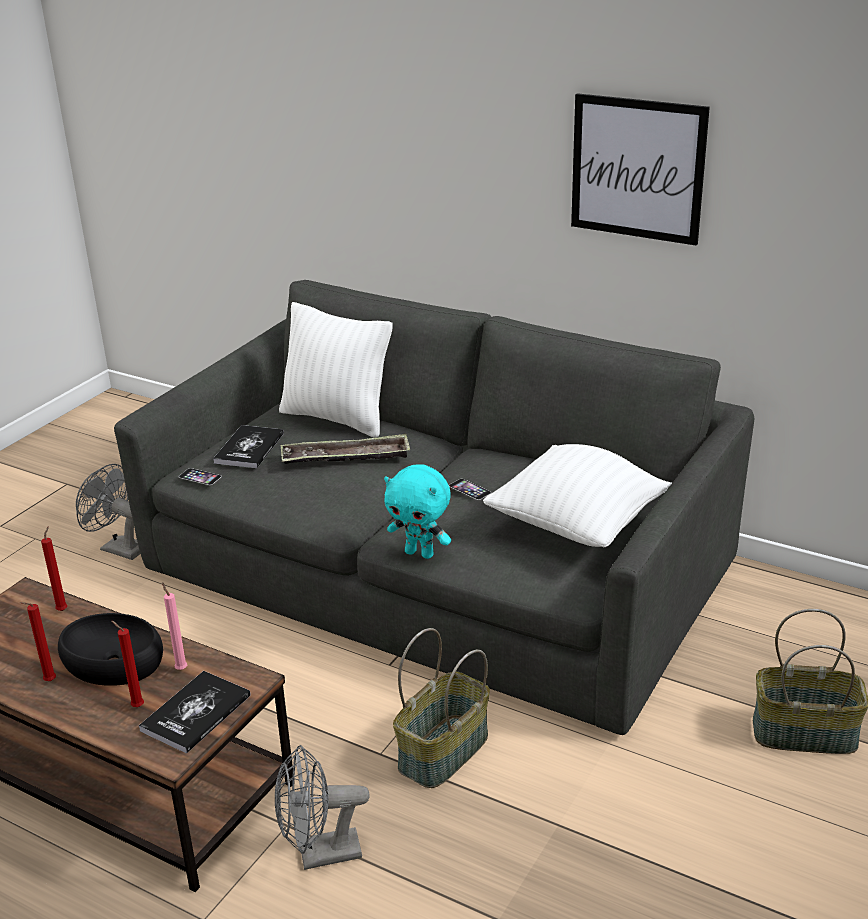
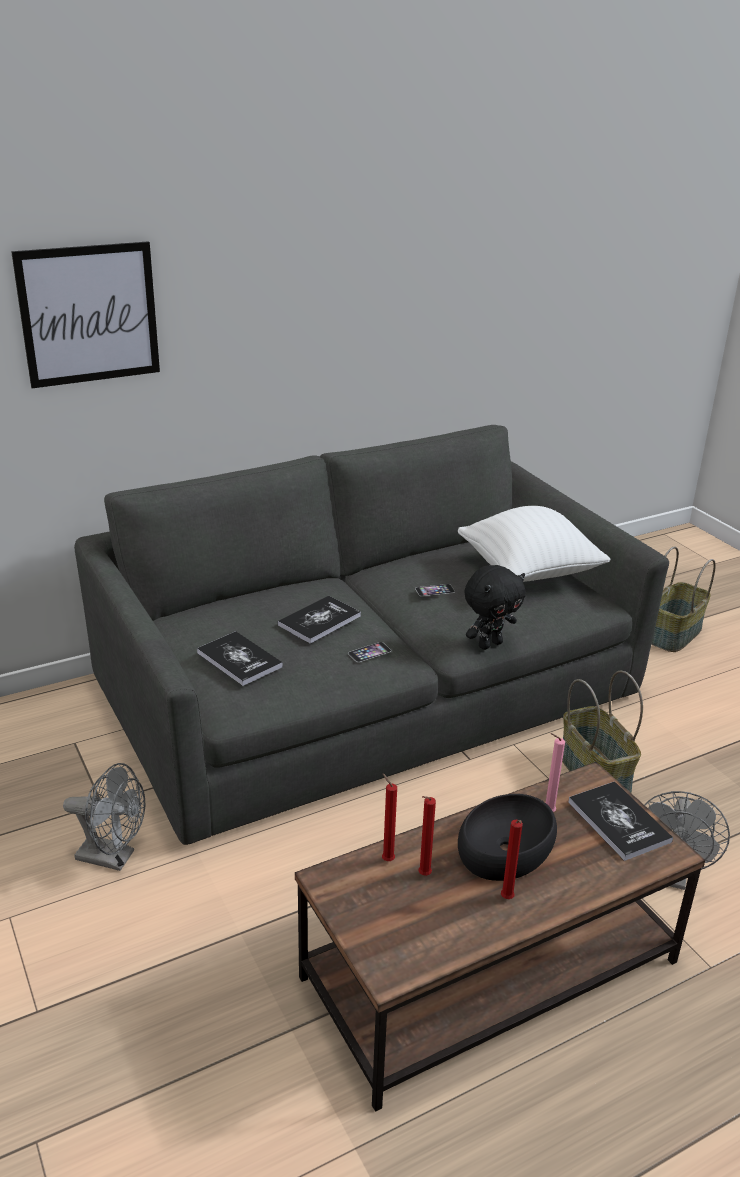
camera: 60 degrees left, 0 degrees up
(118, 548) = (113, 857): grey fan -> grey fan turned 135 degrees counterclockwise
(136, 706) = (586, 853): red candle -> red candle (422, 875)
(200, 476) = (250, 703): phone -> phone (369, 652)
(337, 418) = (243, 604): white pillow -> none
(346, 457) = (319, 621): tray -> book
(420, 553) = (489, 644): turquoise plush toy -> black plush toy
(637, 169) = (410, 292): picture -> picture (89, 314)

